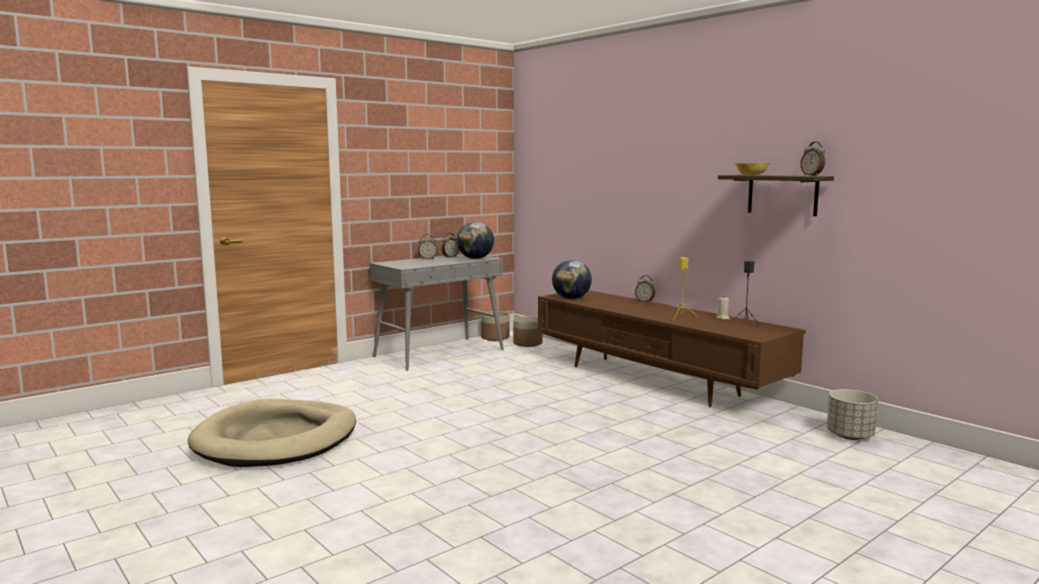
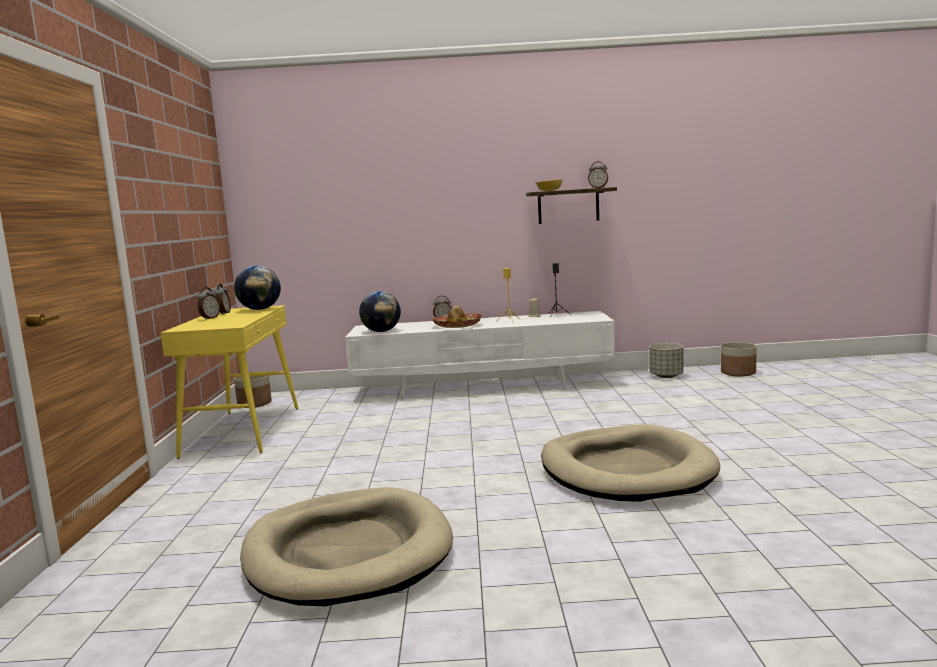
camera: 50 degrees left, 0 degrees up
(439, 353) = (243, 431): grey console table -> yellow console table
(519, 482) = (626, 470): none -> beige dog bed
(527, 343) = (302, 398): planter -> planter (738, 373)
(632, 309) = (457, 325): none -> hat
(655, 380) = (482, 387): brown tv stand -> white tv stand

